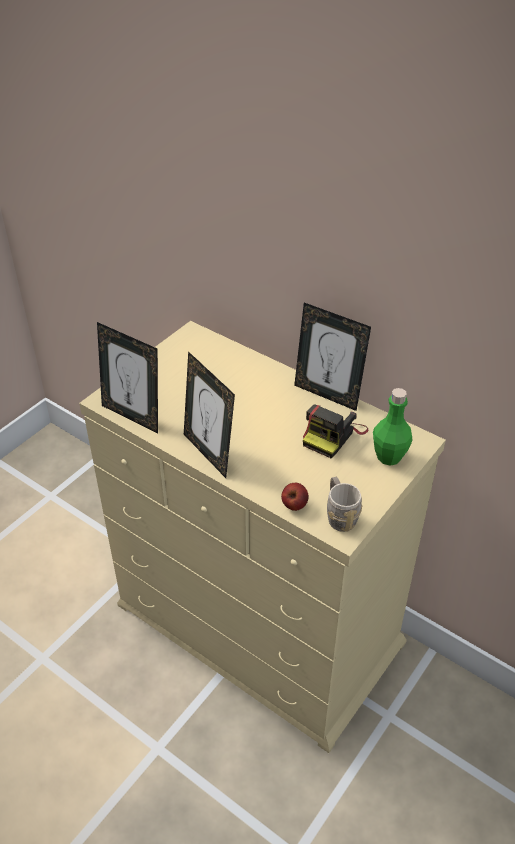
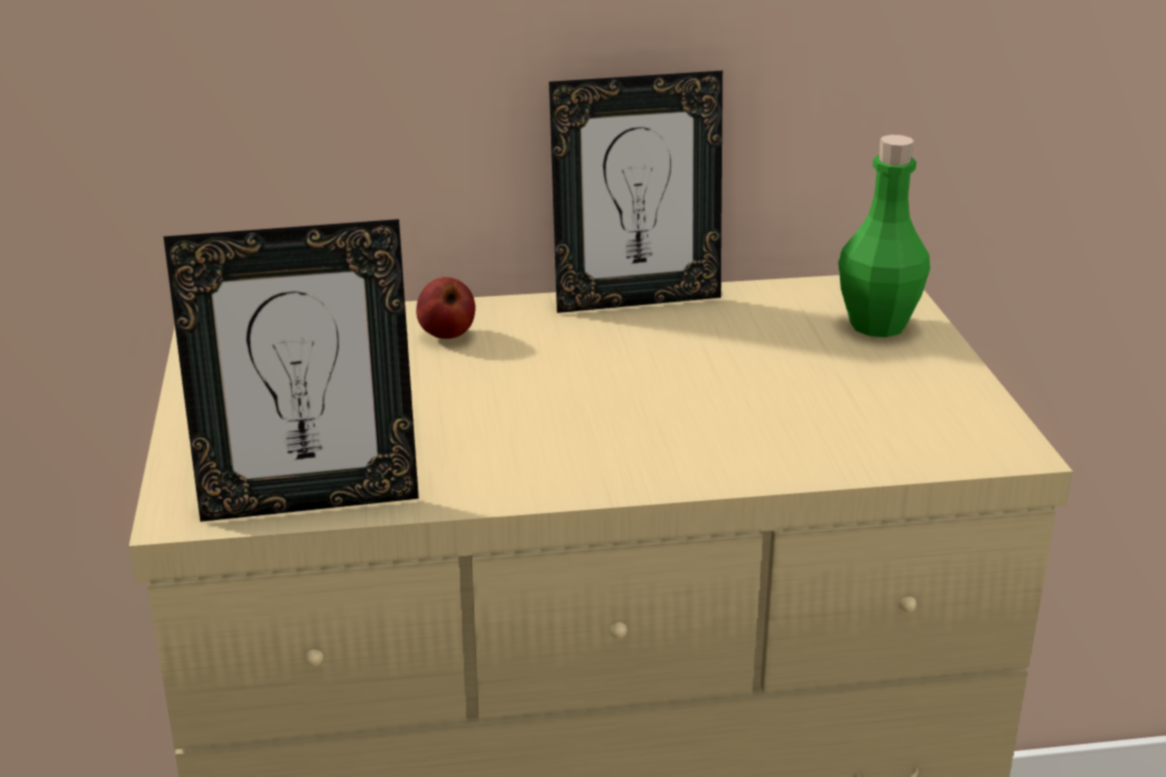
camera: 45 degrees left, 15 degrees down
(209, 453) = (581, 471): picture frame -> none
(294, 505) = (866, 458): apple -> apple (446, 335)
(333, 435) = (745, 341): camera -> none
(339, 515) = (957, 430): grey mug -> none

